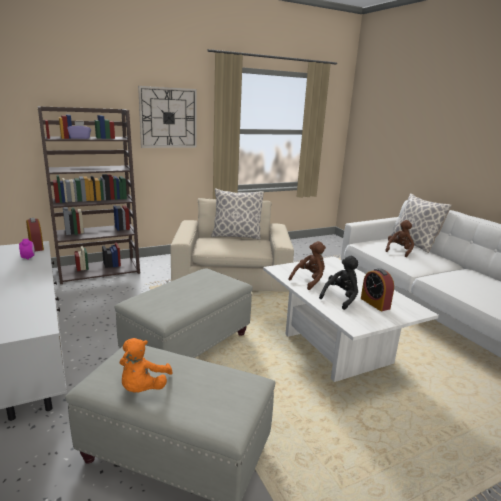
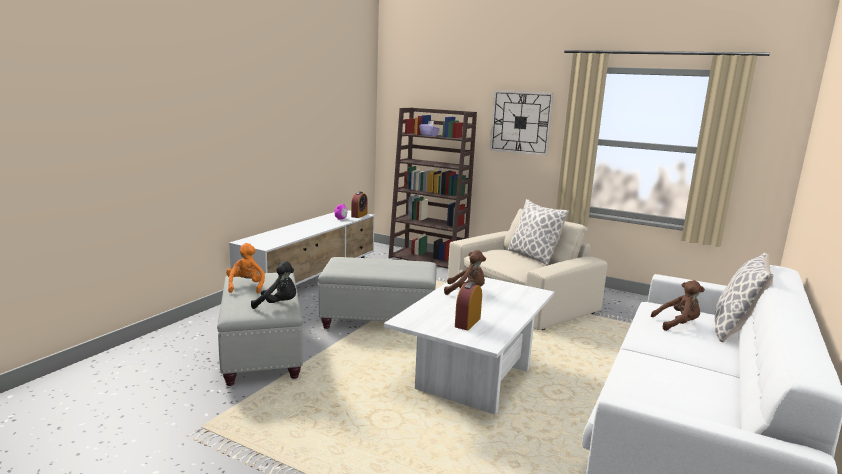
camera: 55 degrees right, 5 degrees down
(143, 388) = (246, 286): orange plush toy -> orange plush toy turned 105 degrees clockwise
(341, 298) = (452, 308): black plush toy -> black plush toy (278, 304)

